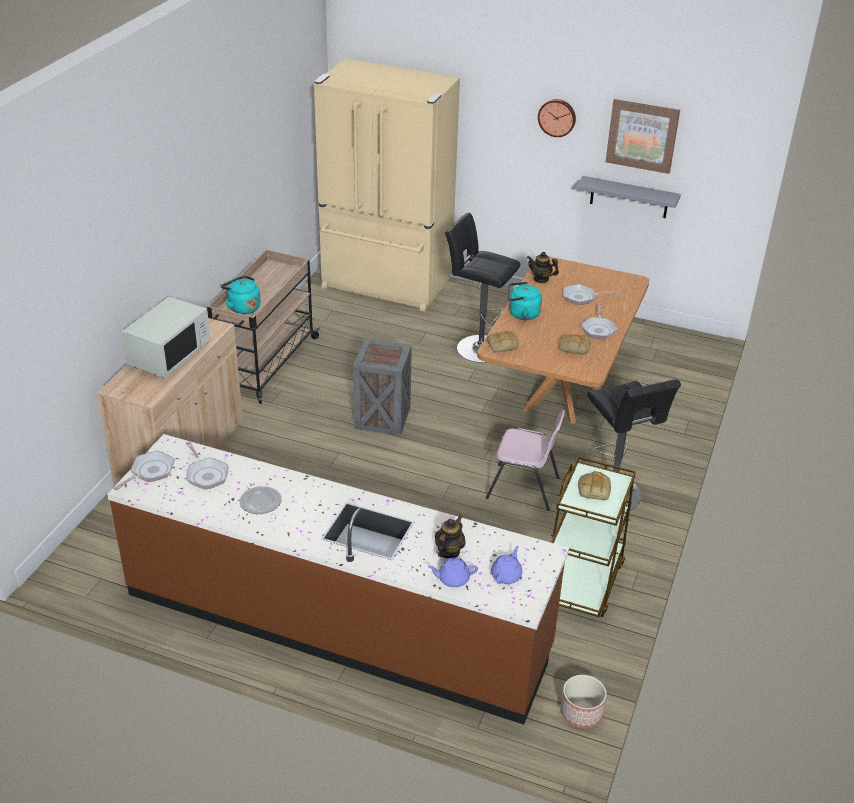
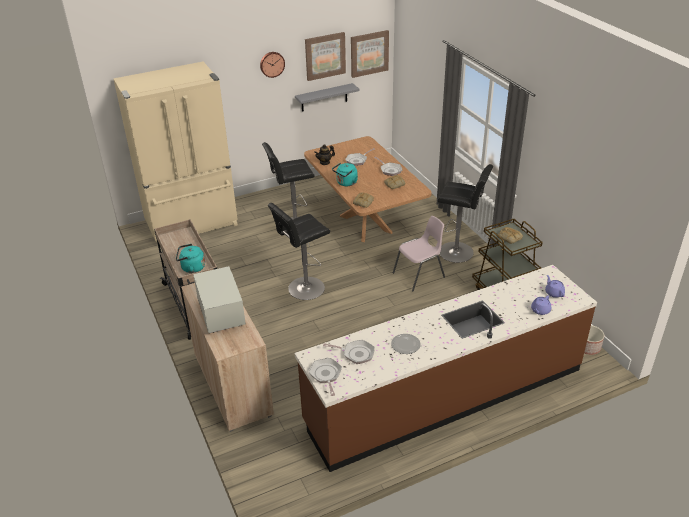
camera: 45 degrees left, 0 degrees up
(382, 417) = (304, 289): crate -> black stool
(448, 551) = (518, 301): teapot -> none
(718, 159) = (369, 53): none -> picture

